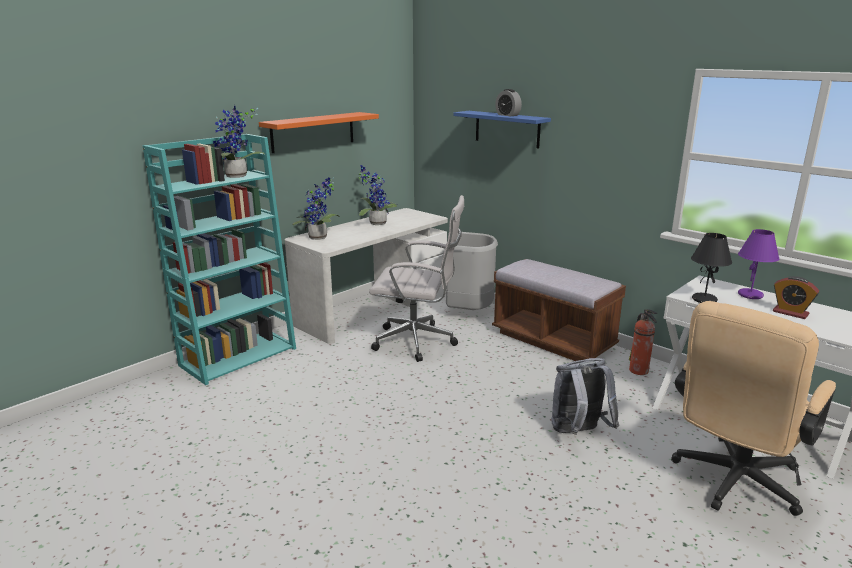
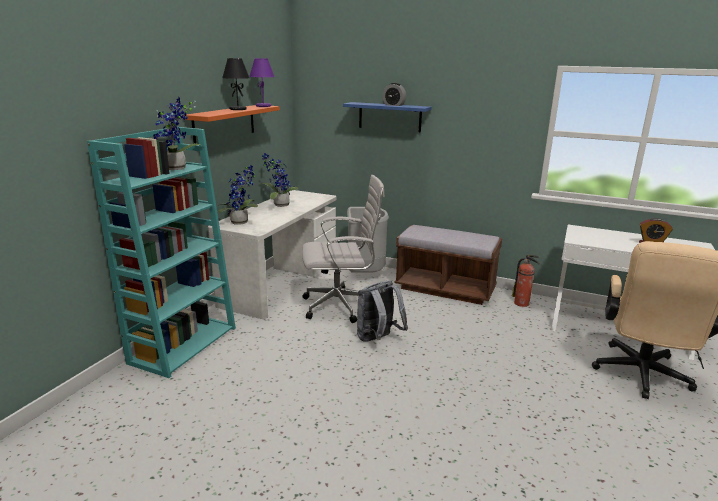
camera: 20 degrees left, 0 degrees up
(578, 433) = (516, 359): grey backpack -> grey backpack (378, 339)
(704, 300) = (591, 242): black table lamp -> black table lamp (237, 109)
(750, 295) = (615, 235): purple table lamp -> purple table lamp (263, 106)

